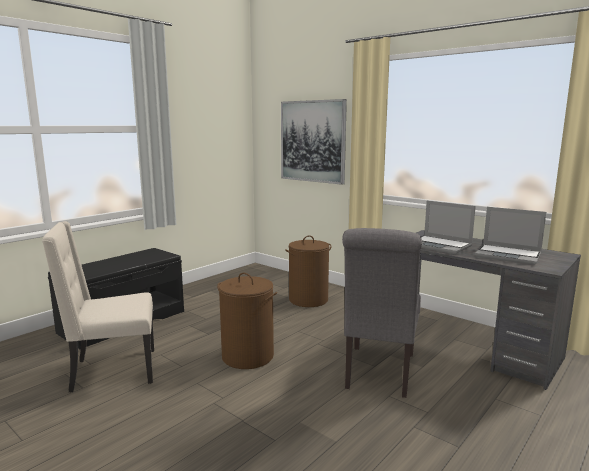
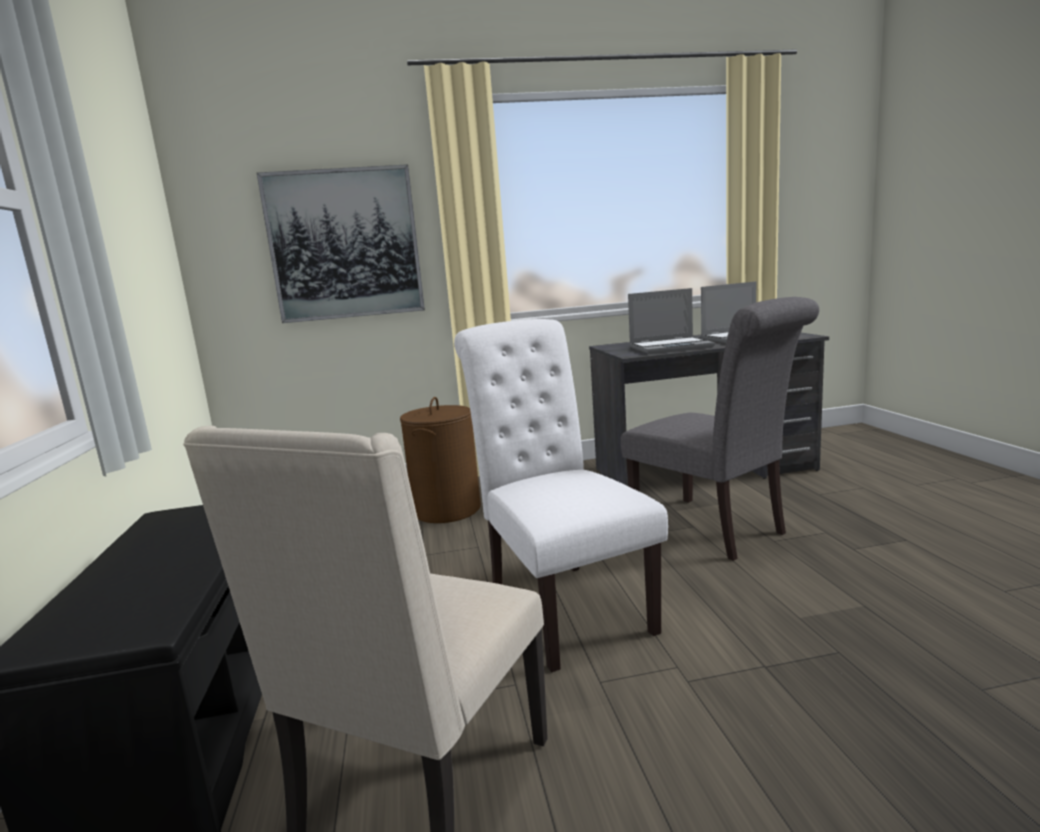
camera: 50 degrees left, 0 degrees up
(248, 356) = (562, 605): brown laundry basket -> white chair

